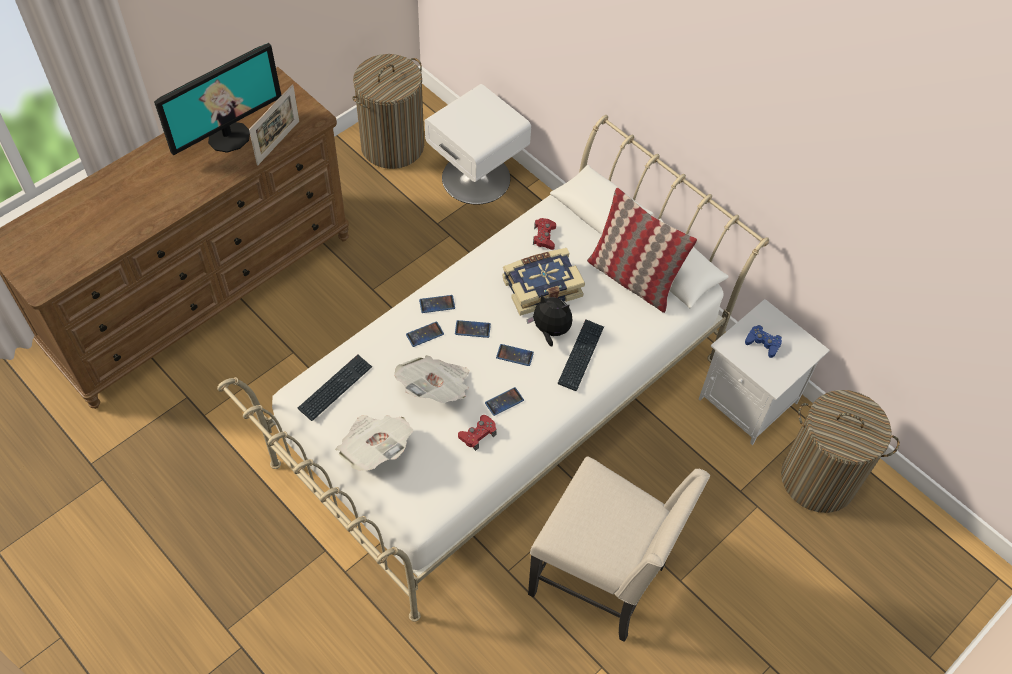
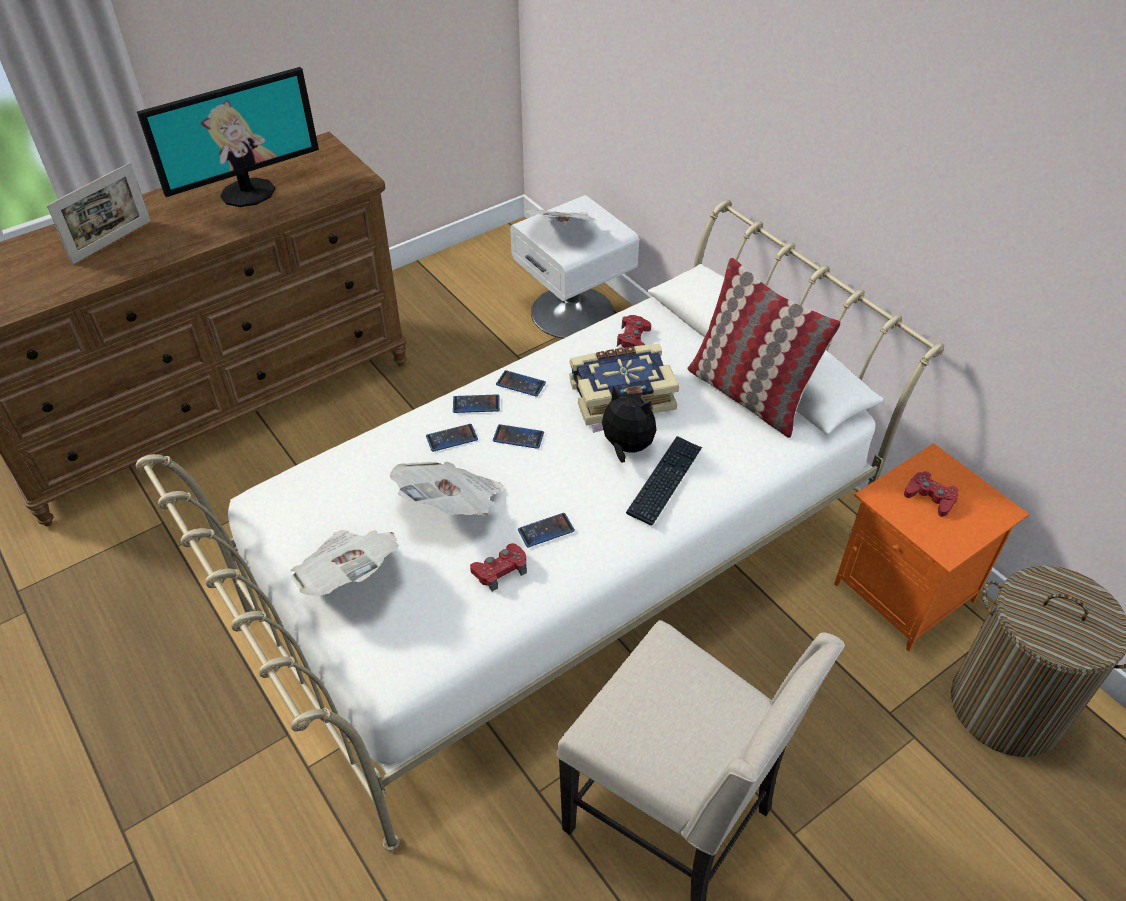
camera: 10 degrees right, 10 degrees down
(278, 143) = (306, 201): picture frame -> picture frame (112, 242)
(335, 388) = (314, 493): keyboard -> none
(392, 145) = (479, 274): laundry basket -> none
(468, 123) = (562, 231): none -> newspaper
(514, 355) = (571, 473): phone -> phone (520, 384)
(750, 401) = (908, 593): grey nightstand -> orange nightstand
(763, 343) = (930, 497): blue game controller -> red game controller

